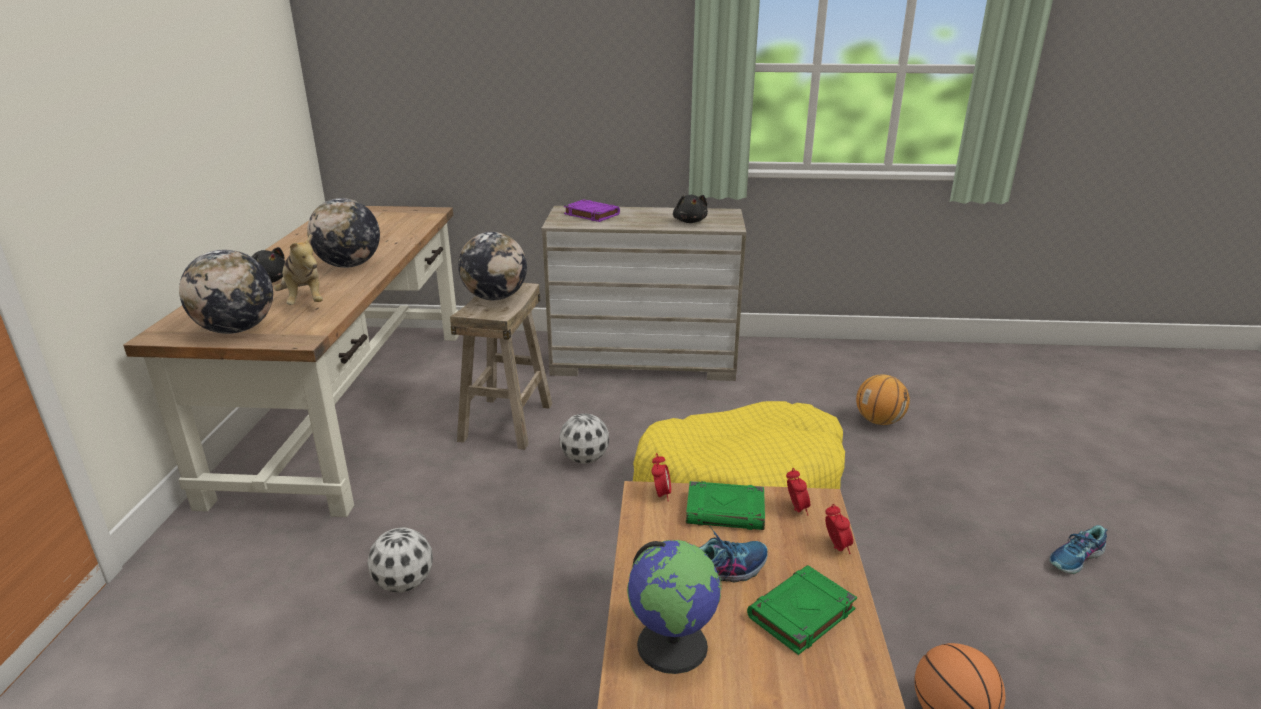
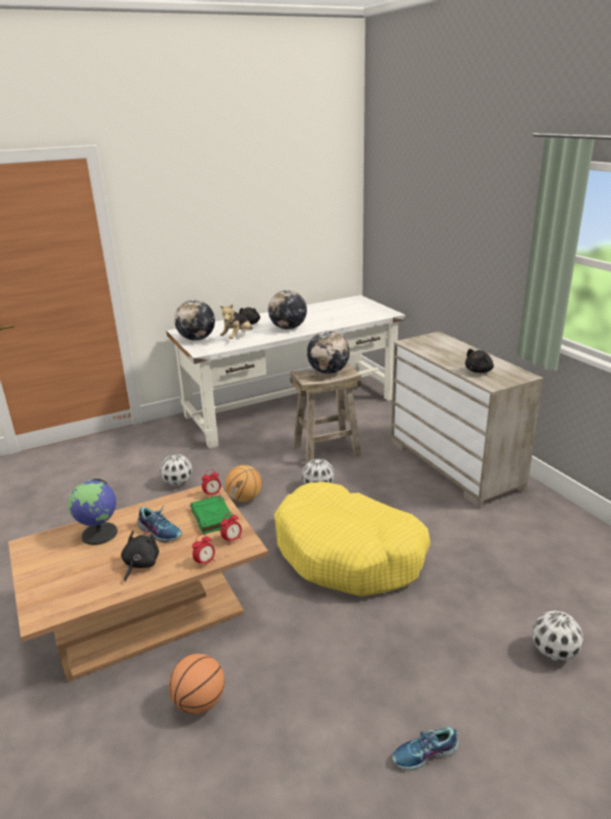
camera: 60 degrees right, 0 degrees up
(350, 405) = (292, 406): brown desk -> white desk
(591, 214) = (440, 344): purple book -> none
(801, 614) = (140, 564): green book -> black plush toy
(879, 421) = (511, 593): basketball -> basketball (245, 498)
(968, 436) = (552, 652): none -> football
(1076, 559) = (425, 754): shoe -> shoe turned 45 degrees counterclockwise

